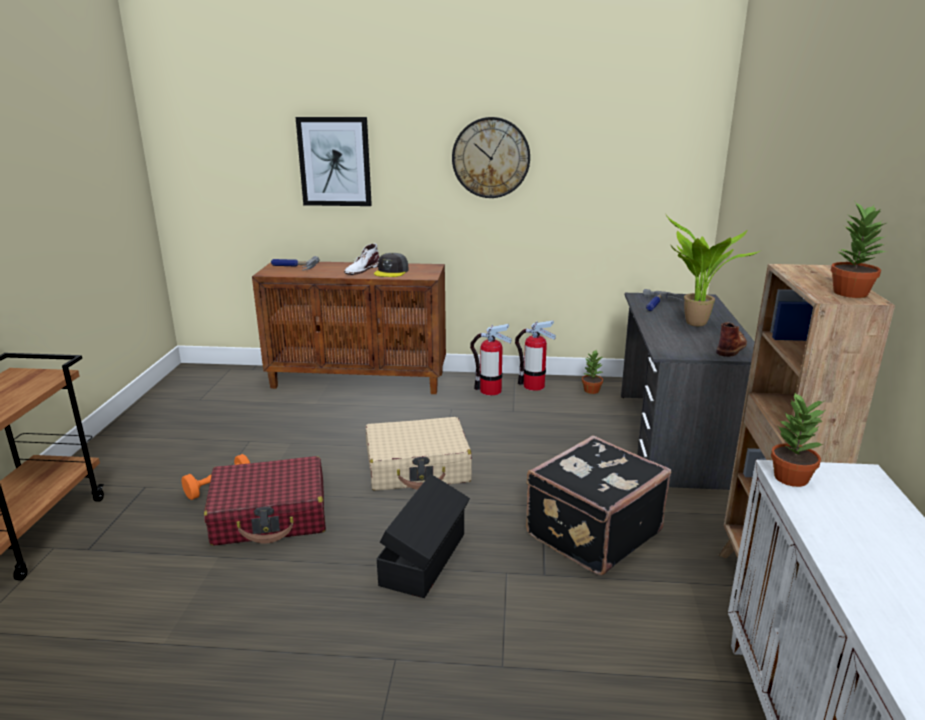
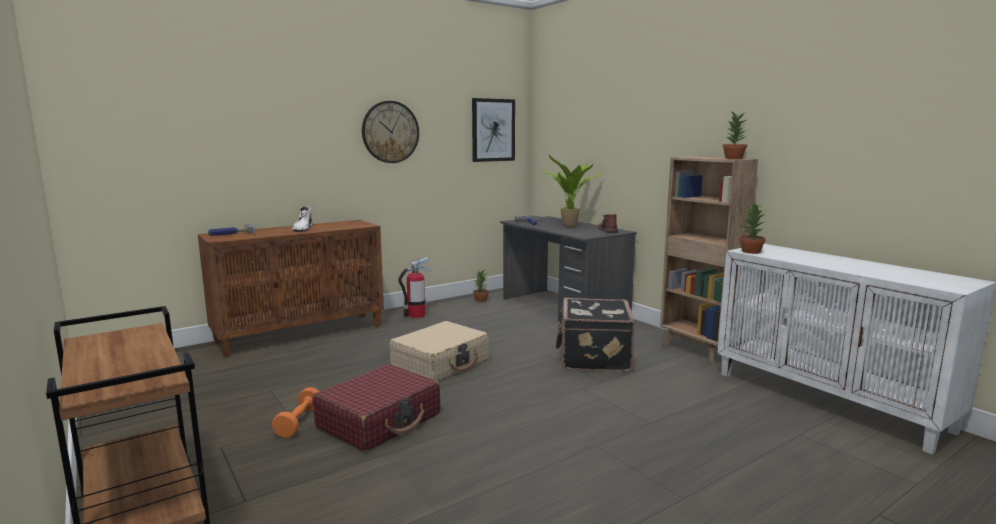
camera: 40 degrees left, 10 degrees down
(334, 162) = (261, 137): picture -> picture (493, 130)
(391, 272) = (331, 226): grey cap -> none
(425, 558) = (528, 400): black storage box -> none
(533, 386) = (441, 306): fire extinguisher -> none

